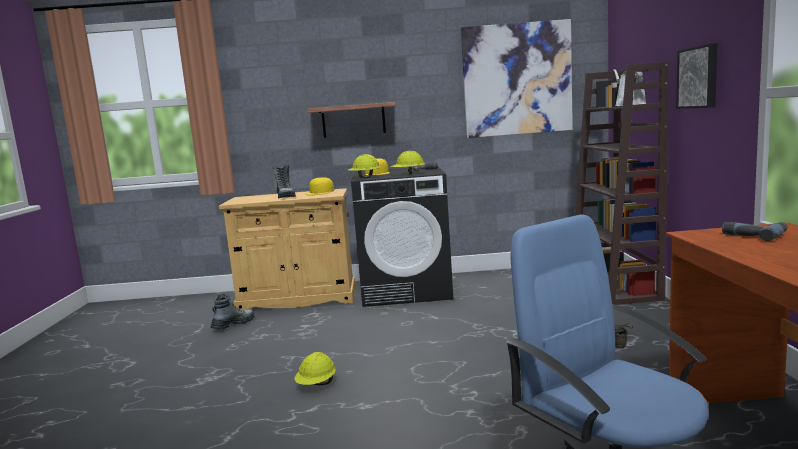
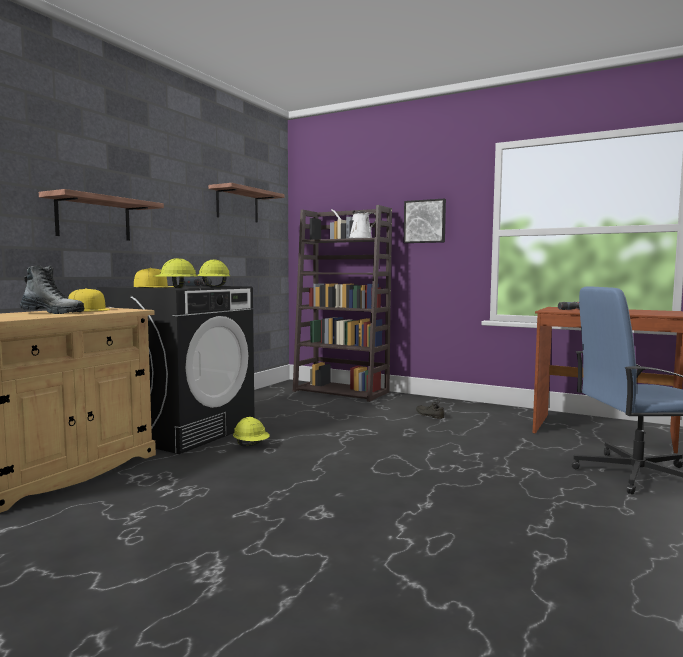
camera: 60 degrees left, 5 degrees down
(233, 324) = (41, 525): boot -> none
(317, 385) = (347, 514): yellow hard hat -> yellow hard hat (251, 445)
(517, 79) = (237, 205): picture -> shelf

